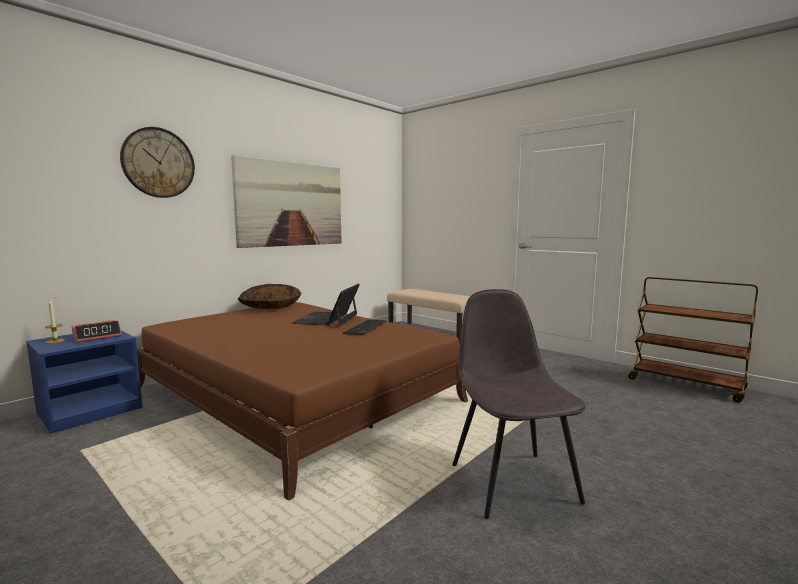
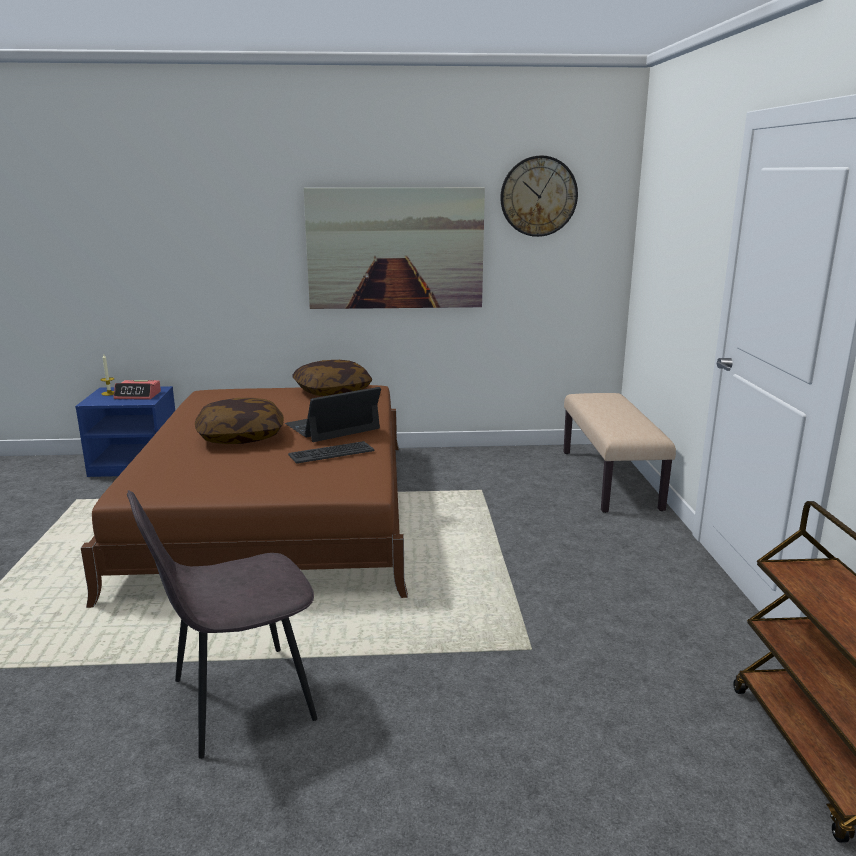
camera: 45 degrees right, 10 degrees up
(158, 163) = (214, 207): wall clock -> wall clock (538, 196)
(281, 333) = (241, 436): none -> pillow
(512, 481) = (238, 700): grey chair -> grey chair turned 150 degrees counterclockwise

